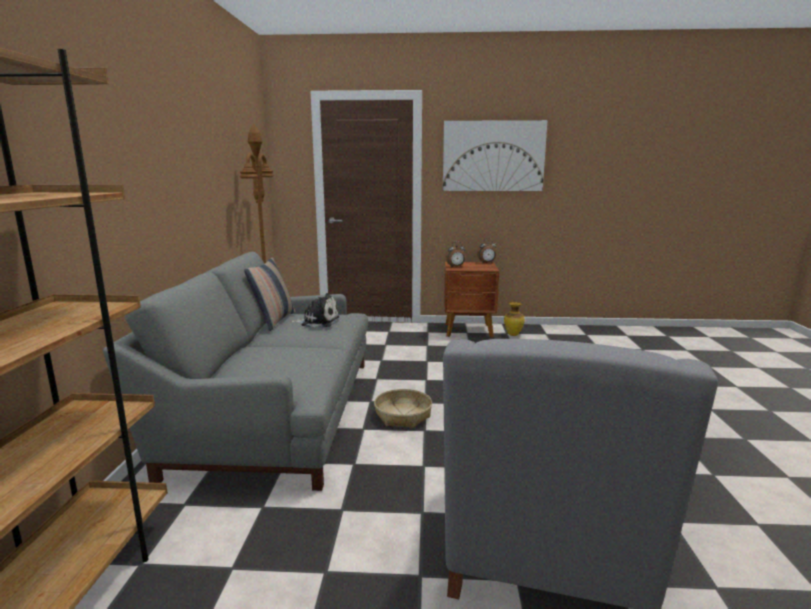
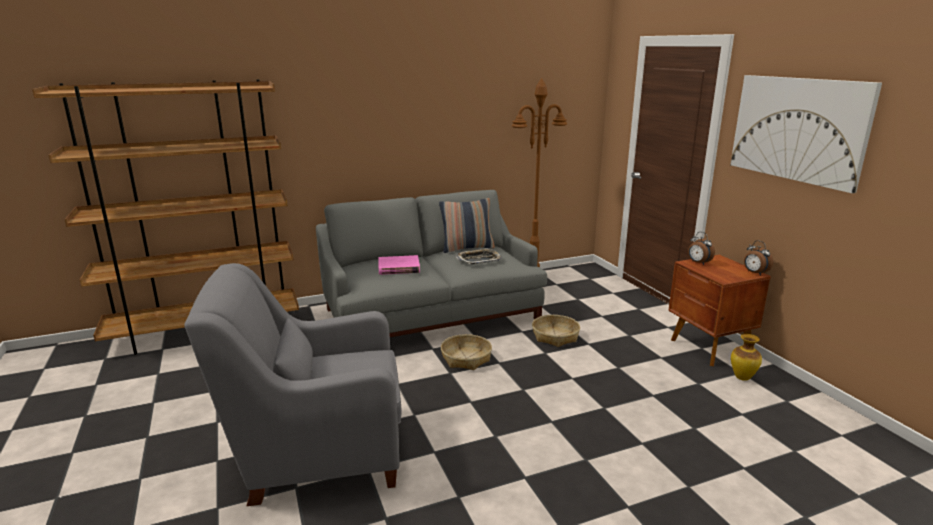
camera: 65 degrees right, 5 degrees up
(283, 355) = (399, 268): none -> pink book
(318, 322) = (479, 260): plush toy -> tray
(401, 368) = (555, 336): none -> basket

